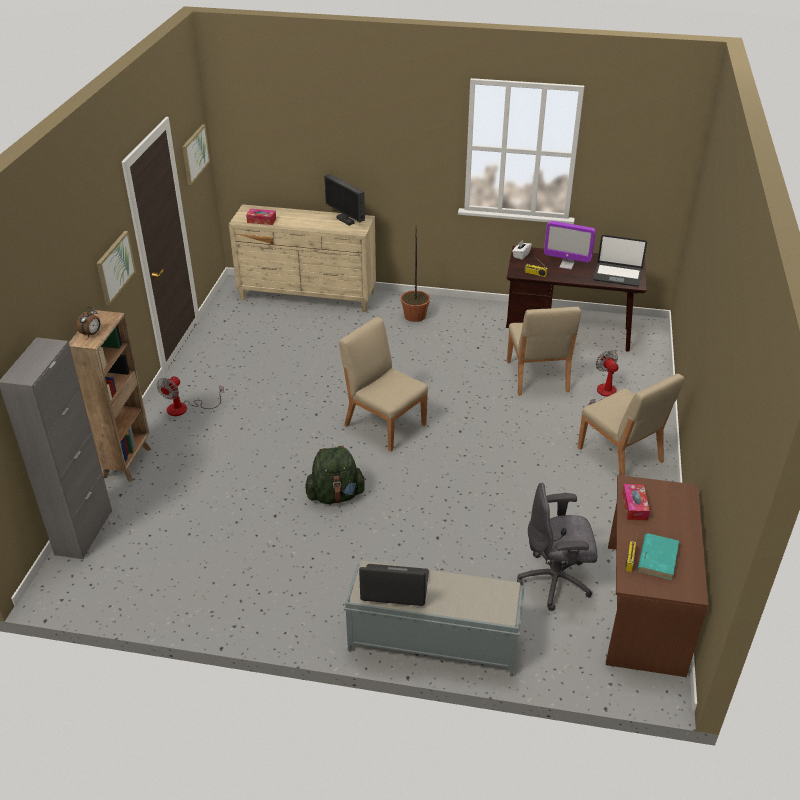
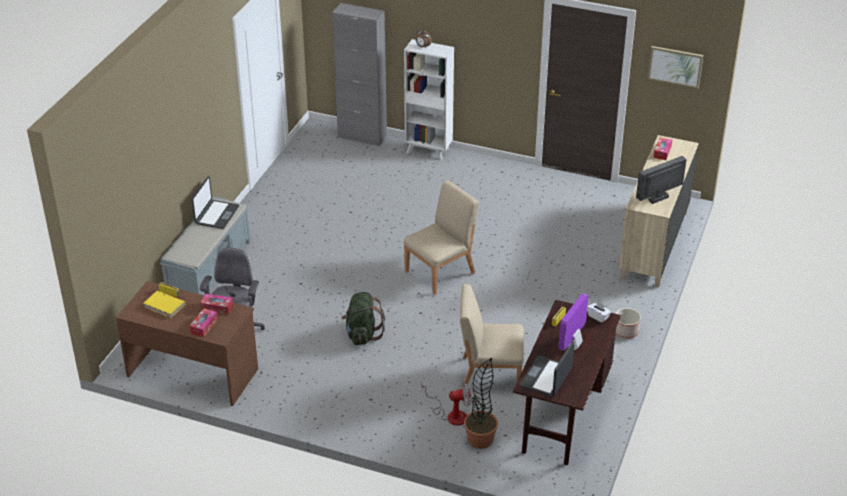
camera: 100 degrees right, 0 degrees up
(115, 267) = (498, 46): picture -> none
(128, 462) = (429, 151): brown bookcase -> white bookcase
(185, 408) = (486, 174): fan -> none
(335, 495) = (362, 240): green backpack -> green backpack (362, 334)
(415, 316) = (610, 309): potted plant -> potted plant (480, 440)
(443, 306) = (626, 331): none -> planter
(620, 455) = (360, 403): beige chair -> none
(657, 558) = (165, 306): turquoise book -> yellow book
(674, 511) = (204, 326): none -> tissue box

